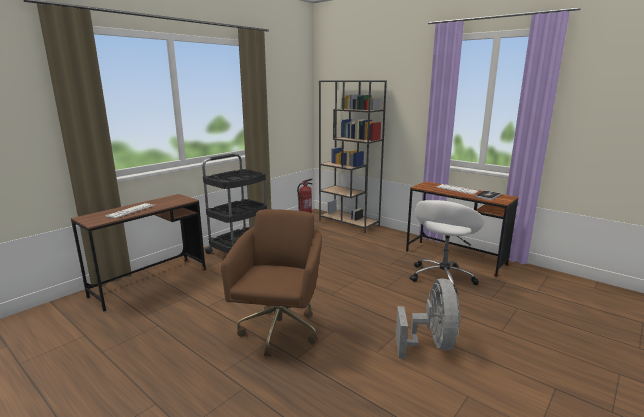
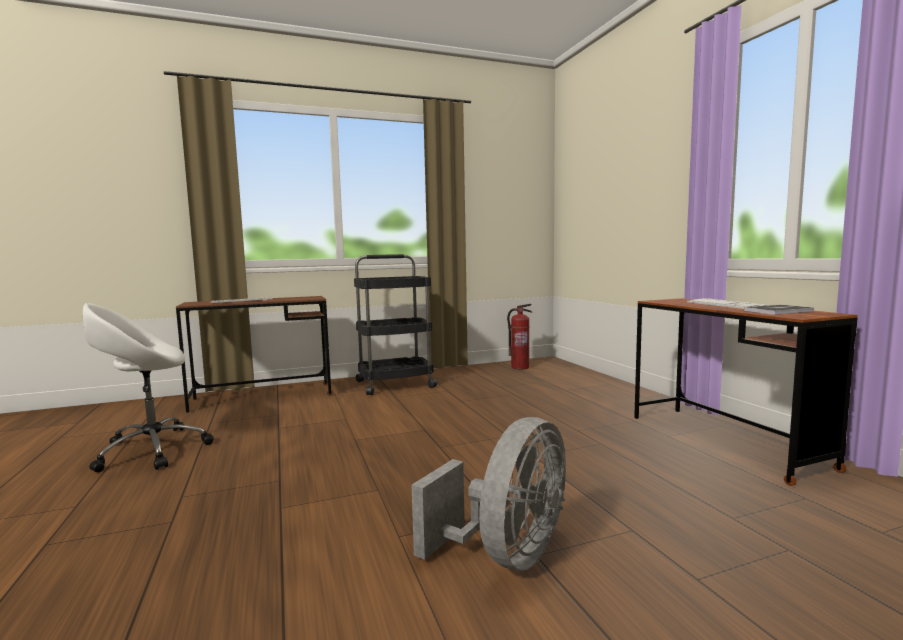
camera: 30 degrees right, 10 degrees down
(279, 334) = (305, 474): brown office chair -> none
(349, 223) = (582, 375): bookcase -> none
(441, 278) = (657, 464): white office chair -> white office chair (151, 450)

